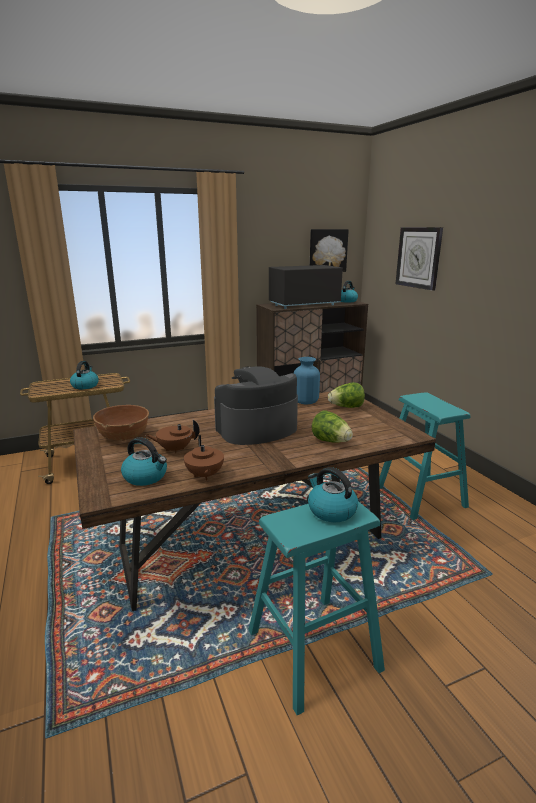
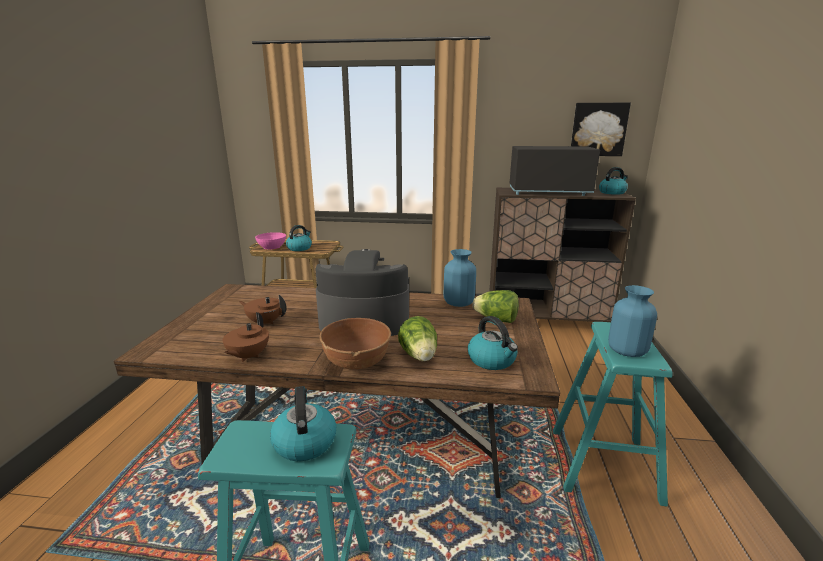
camera: 30 degrees right, 0 degrees up
(50, 389) = (272, 247): none -> pink bowl
(124, 436) = (248, 299): brown bowl -> brown bowl (357, 361)
(146, 477) = (205, 342): kettle -> kettle (492, 360)
(418, 257) = (707, 138): wall clock -> none
(438, 408) = (627, 350): none -> blue vase

